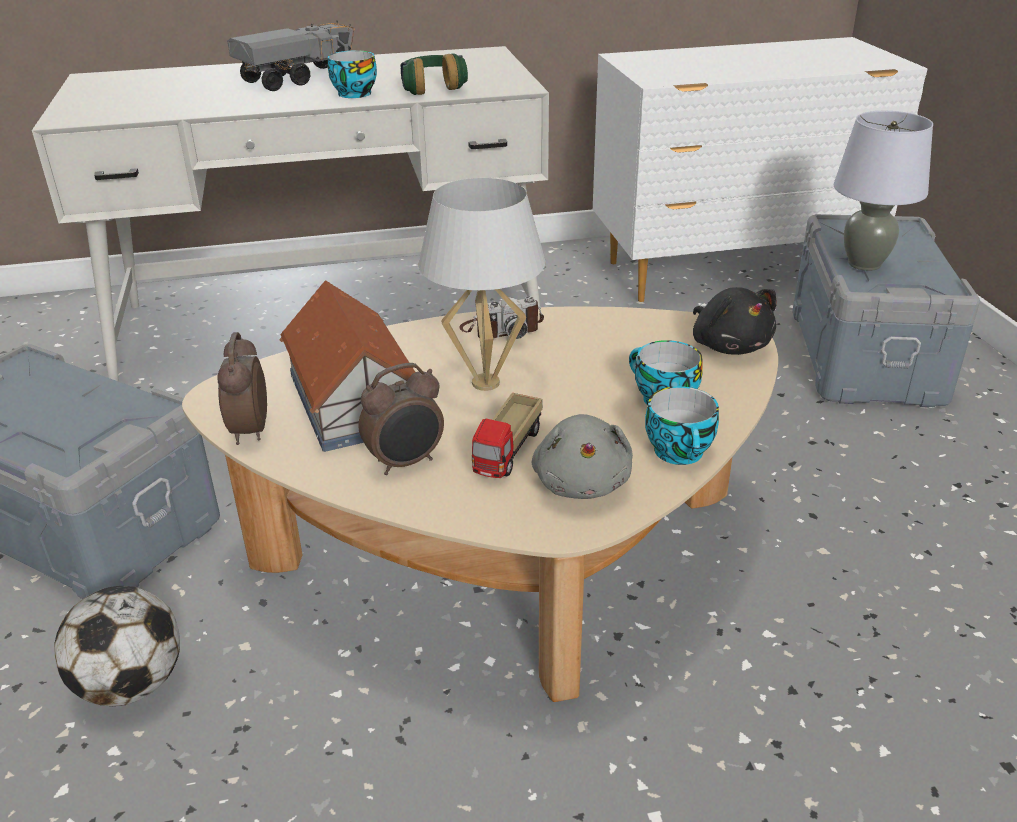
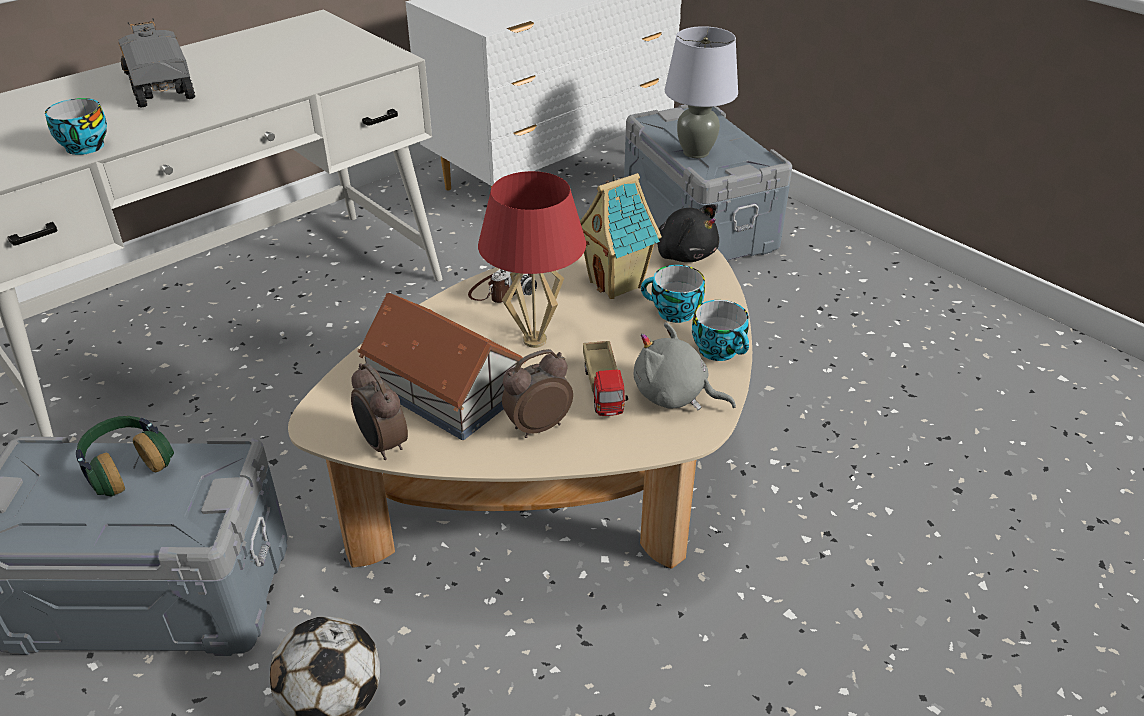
camera: 30 degrees left, 5 degrees up
(298, 79) = (160, 86): toy truck -> toy truck turned 45 degrees counterclockwise
(353, 93) = (241, 94): cup -> cup (82, 146)
(406, 463) = (537, 426): alarm clock -> alarm clock turned 150 degrees counterclockwise
(432, 88) = (312, 73): headphones -> headphones (126, 466)
(485, 383) = (534, 340): white table lamp -> red table lamp
(582, 482) = (674, 396): grey plush toy -> grey plush toy turned 150 degrees clockwise
(625, 355) = (617, 284): none -> toy house

